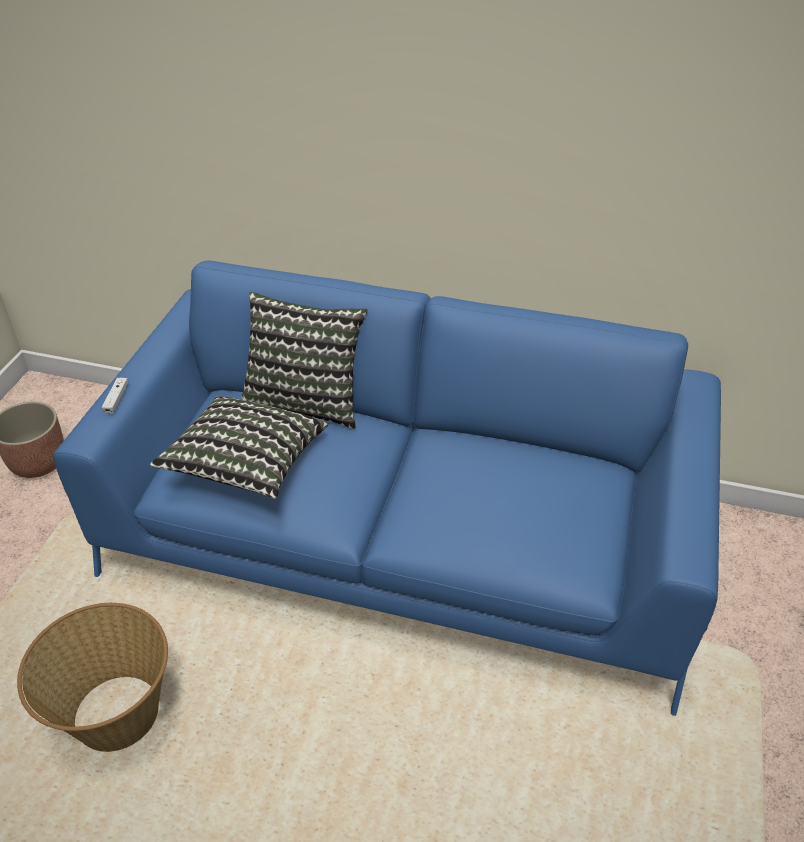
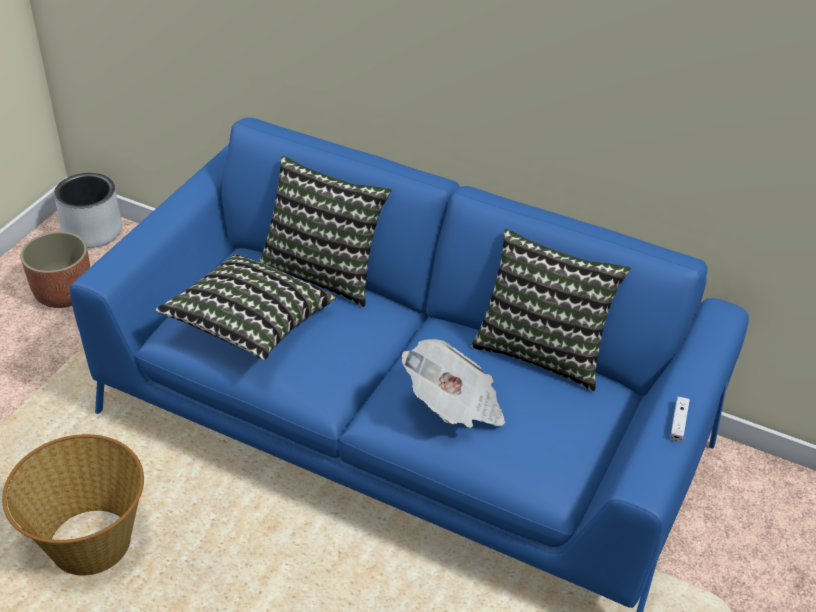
camera: 10 degrees right, 0 degrees up
(56, 398) = (93, 231): none -> grey planter
(116, 399) = (138, 243): white game controller -> white game controller (678, 423)
(471, 512) = (454, 405): none -> newspaper
(536, 443) = (543, 349): none -> pillow

